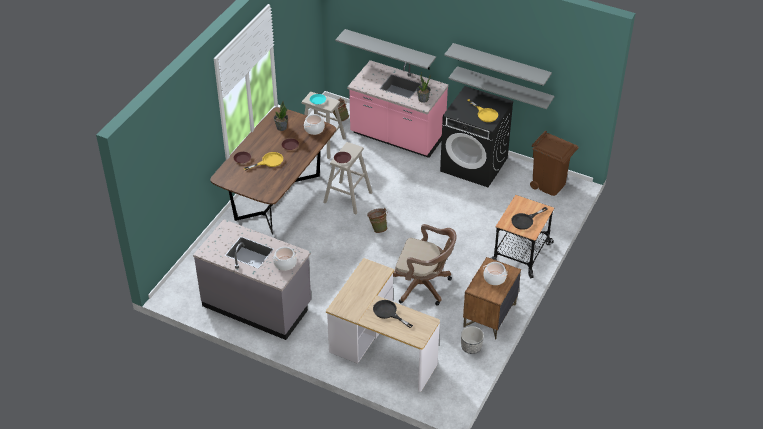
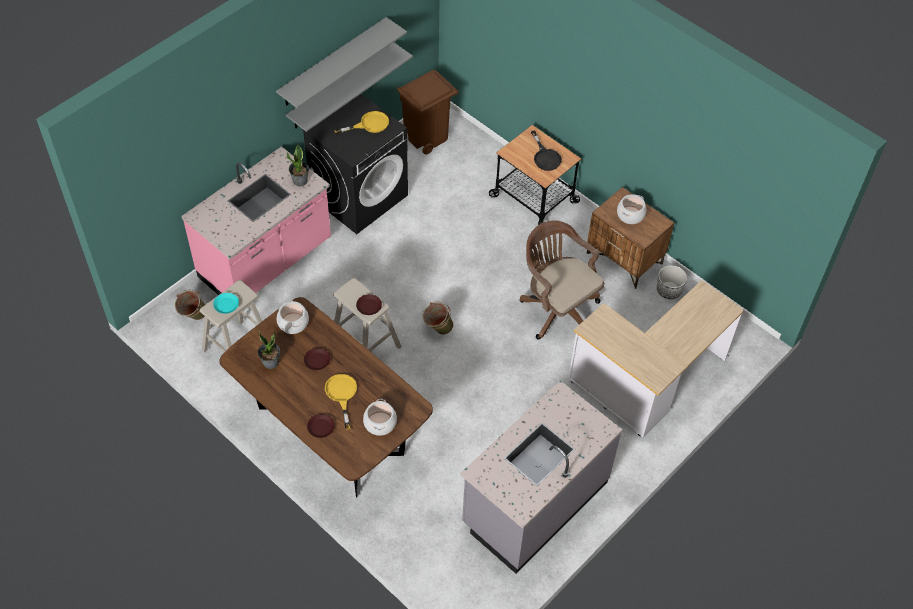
camera: 75 degrees left, 10 degrees up
(285, 263) = (575, 415): cooking pot -> cooking pot (380, 423)
(388, 313) = (678, 328): black frying pan -> none
(389, 49) = (202, 177): grey shelf -> none
(423, 286) = (557, 309): brown office chair -> brown office chair turned 75 degrees counterclockwise

